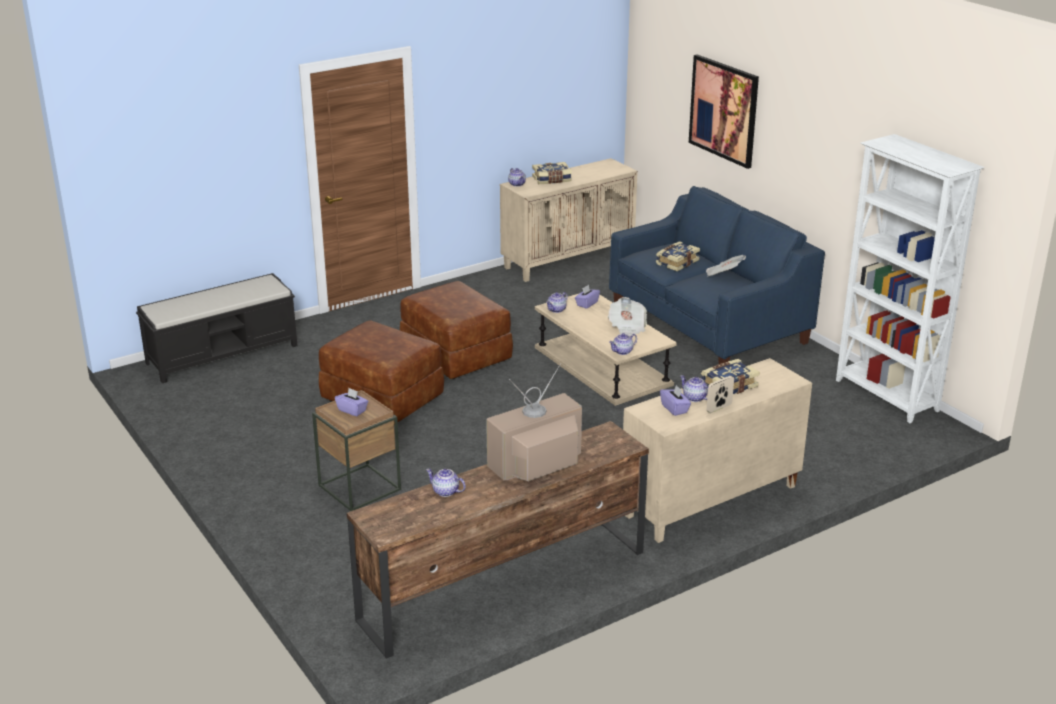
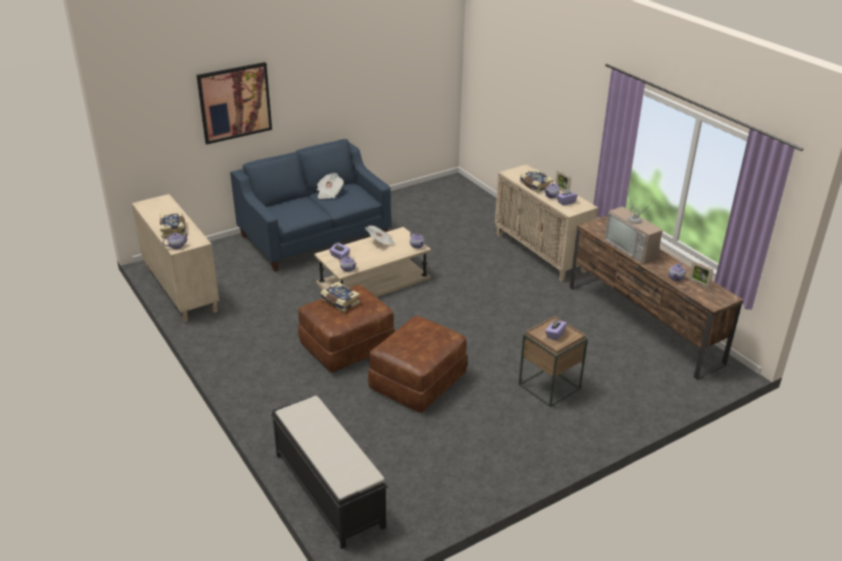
camera: 90 degrees left, 5 degrees up
(429, 511) = (698, 283): none -> picture frame
(676, 262) = (304, 208): book -> book (339, 302)
(886, 396) = (419, 190): white bookcase -> none

